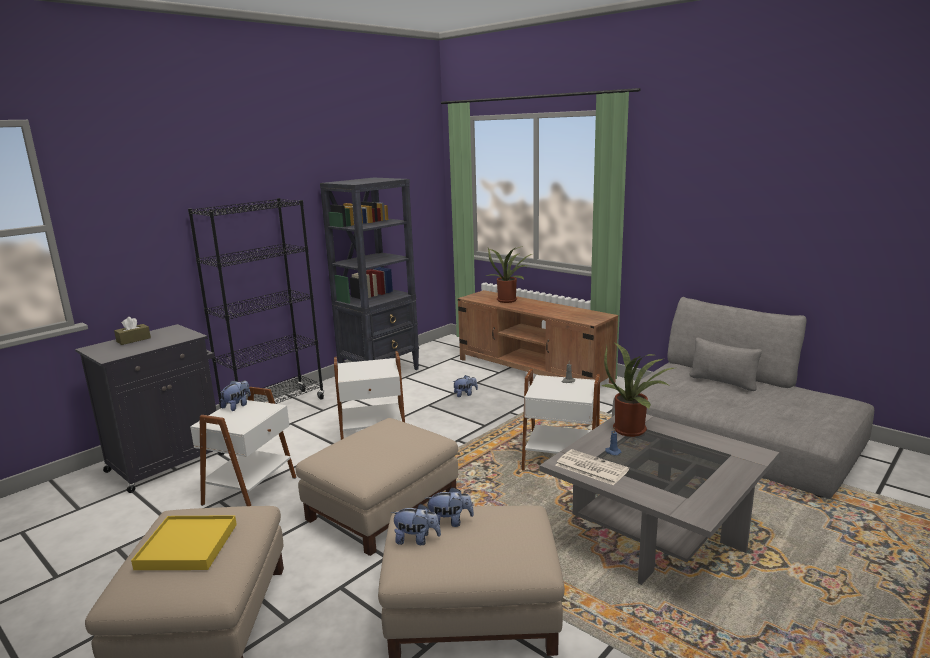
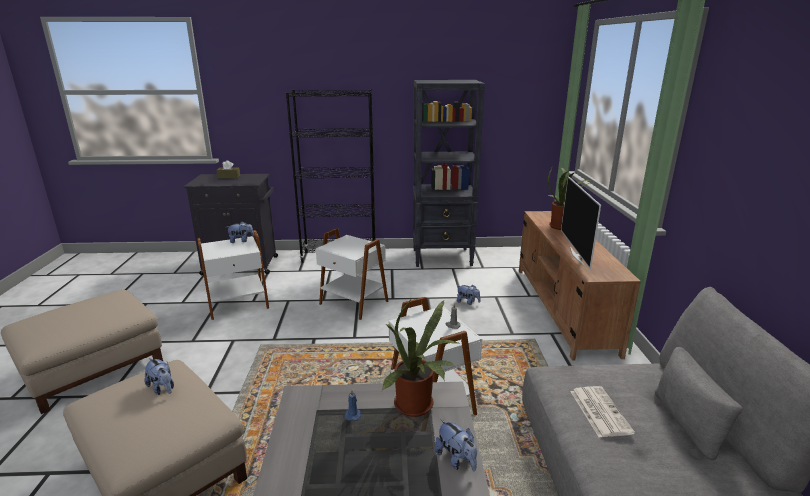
camera: 45 degrees right, 5 degrees up
(187, 546) = (74, 314): yellow tray -> none
(382, 507) = (266, 357): beige ottoman -> none
(416, 540) = (129, 386): plush toy -> plush toy (456, 459)
(558, 313) = (577, 256): none -> television
(590, 467) = (306, 415): newspaper -> newspaper (599, 411)

